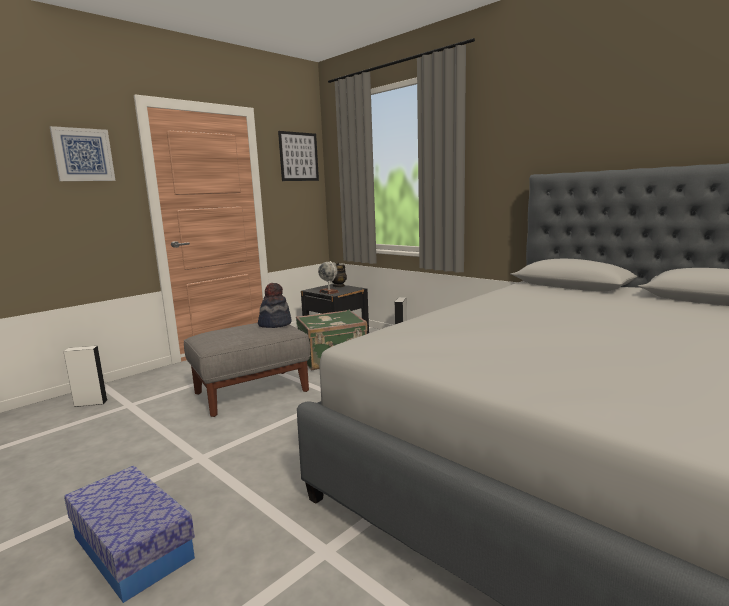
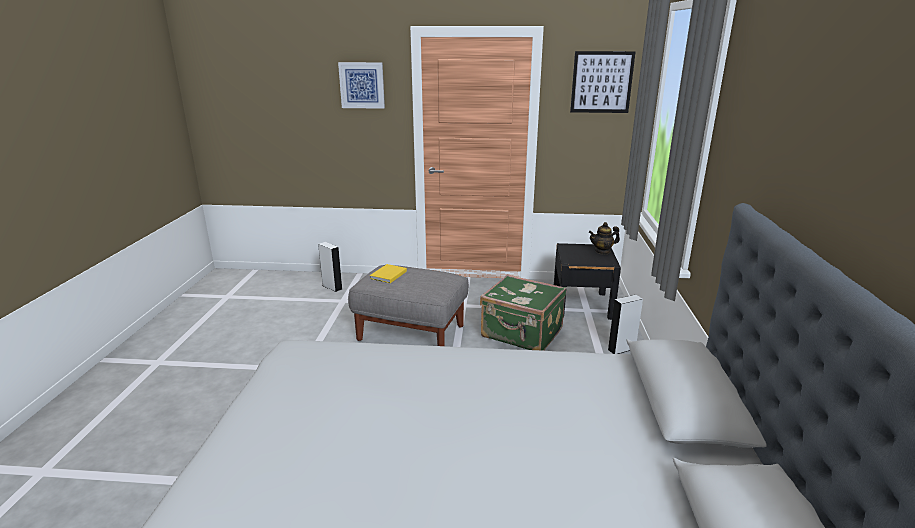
camera: 50 degrees right, 10 degrees up
(132, 547) = (197, 404): storage box -> none
(222, 335) = (387, 275): none -> yellow book
(275, 324) = (438, 280): hat -> none
(329, 292) = (573, 257): globe -> none

